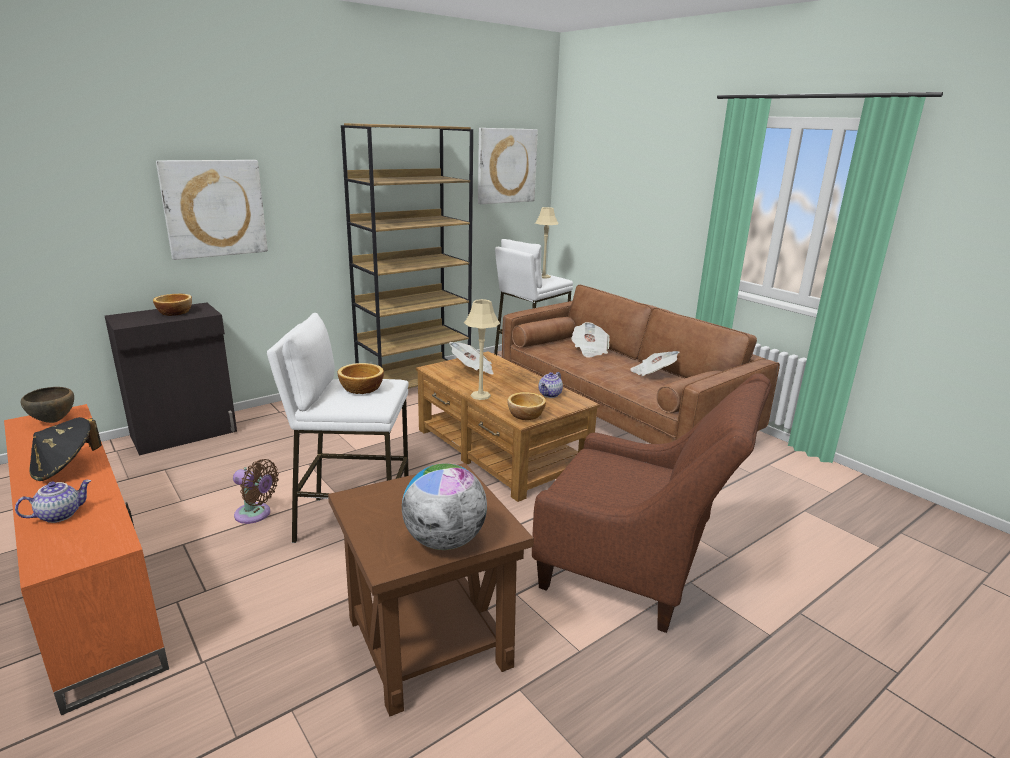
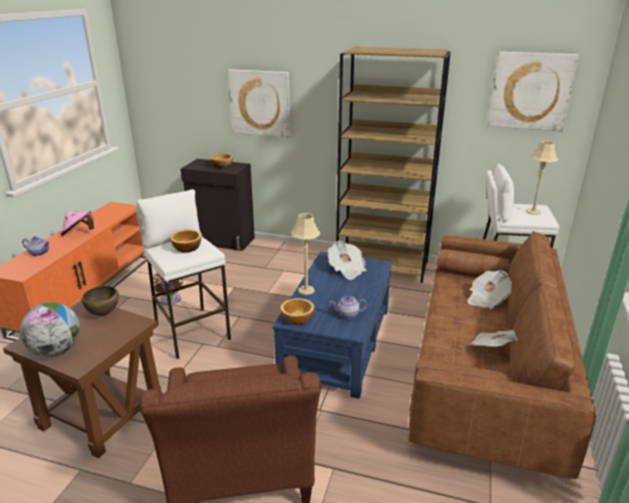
camera: 55 degrees right, 5 degrees up
(54, 421) = (118, 209): brown bowl -> brown bowl (104, 314)
(66, 467) = (78, 233): black hat -> pink hat
(500, 450) = (336, 343): brown coffee table -> blue coffee table

